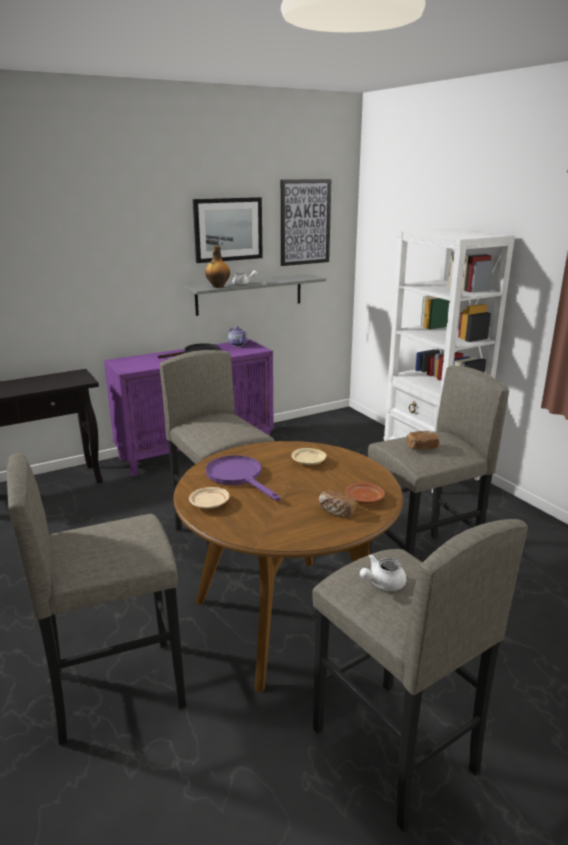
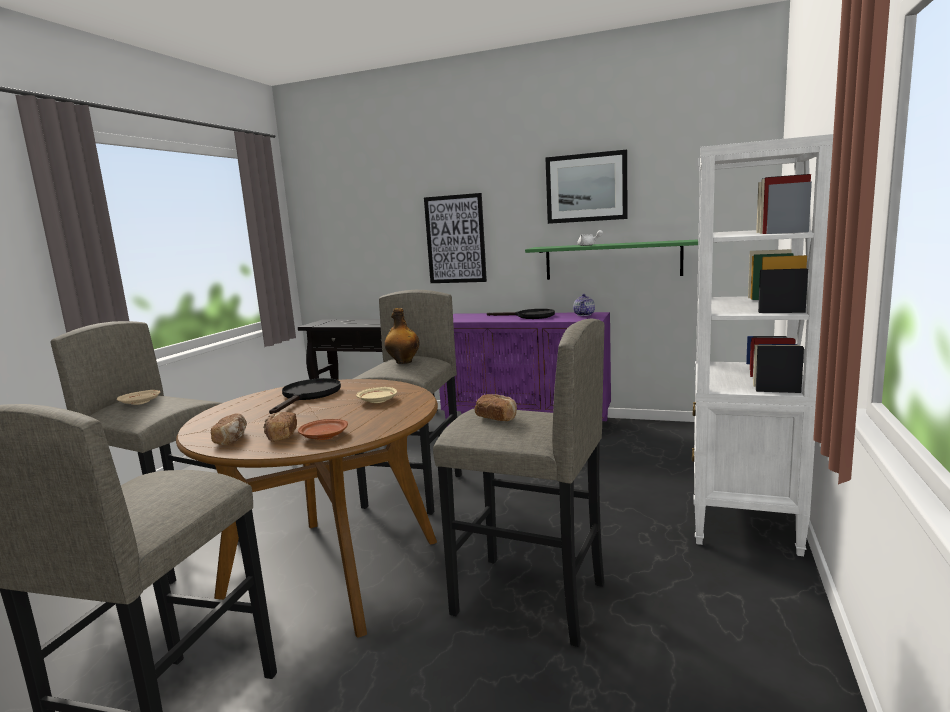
camera: 50 degrees right, 10 degrees down
(209, 504) = (245, 404): beige plate -> beige plate (141, 402)
(217, 287) = (555, 247): bottle -> bottle (403, 362)
(239, 477) = (308, 396): purple frying pan -> black frying pan
(249, 294) = (612, 260): grey shelf -> green shelf
(305, 222) = (691, 175): picture -> picture (455, 239)
(309, 529) = (232, 439): none -> bread
(382, 583) = (137, 488): white teapot -> none

